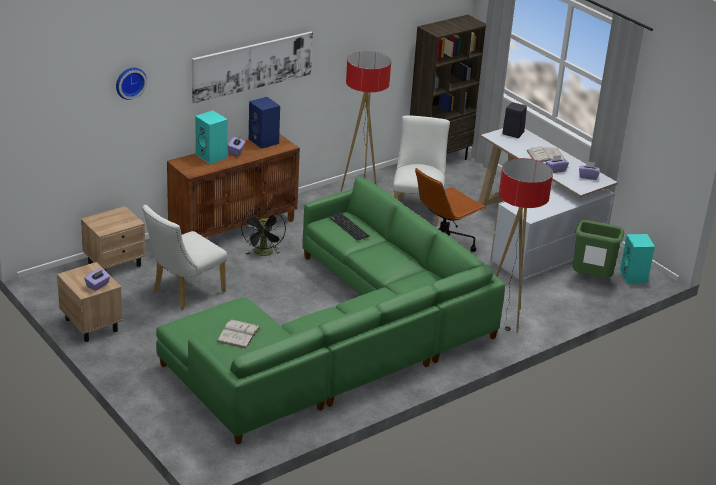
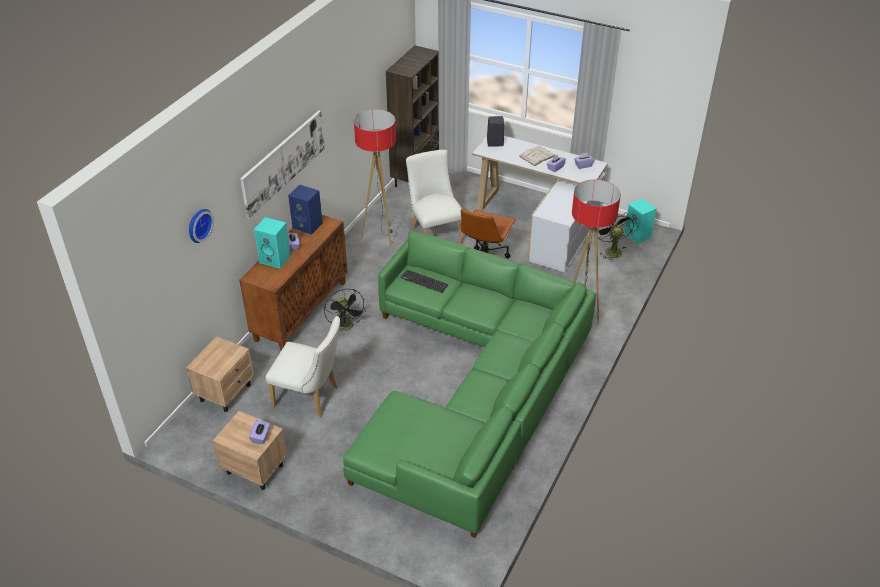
camera: 25 degrees left, 10 degrees up
(184, 293) = (310, 398): white chair -> white chair turned 90 degrees counterclockwise
(238, 334) = (424, 435): white book -> none
(591, 280) = (611, 250): green trash can -> black fan

